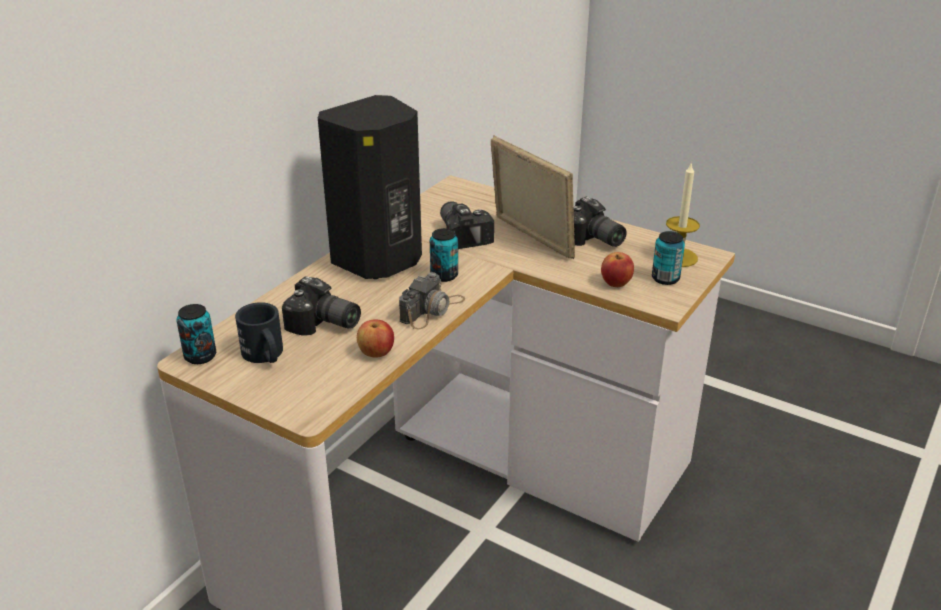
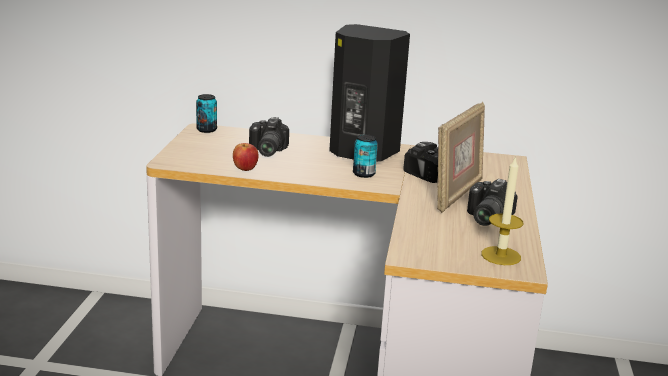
camera: 65 degrees right, 10 degrees down
(265, 356) = (219, 143): black mug -> none
(432, 309) = (313, 176): camera -> none
(616, 283) = (421, 233): apple -> none
(665, 278) = (453, 253): can -> none

